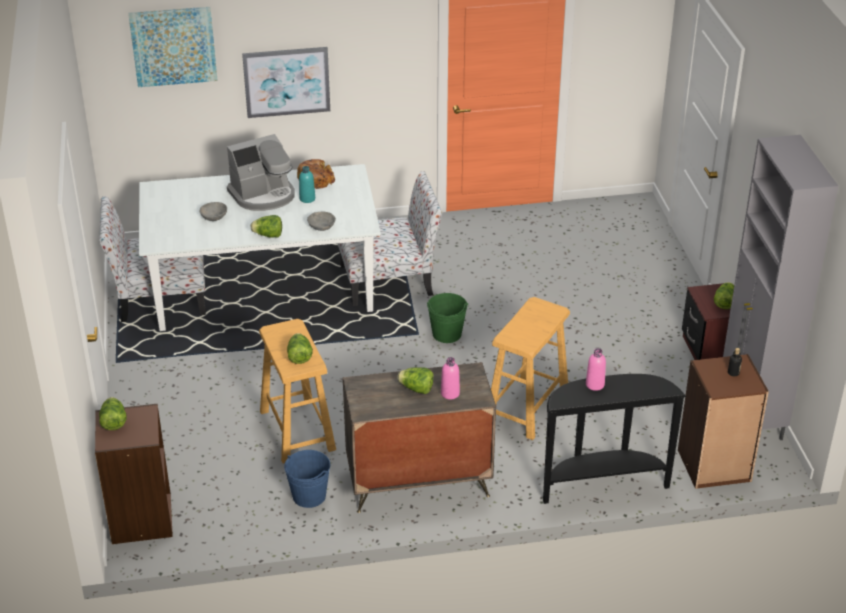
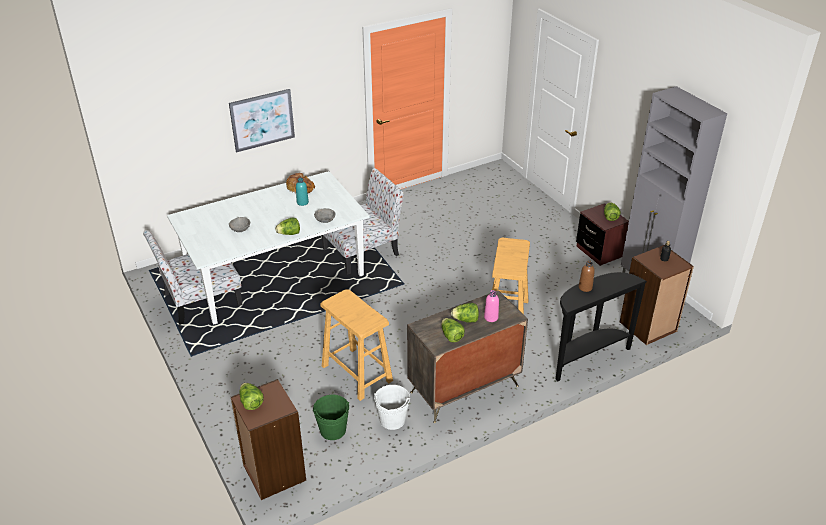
camera: 20 degrees left, 0 degrees up
(173, 46) = (177, 105): picture -> none
(263, 195) = (268, 206): coffee machine -> none
(299, 357) = (363, 317): lettuce -> lettuce (451, 336)
(309, 496) = (392, 420): blue bucket -> white bucket
(447, 334) = (423, 279): green bucket -> green bucket (333, 430)
(595, 384) = (585, 287): pink bottle -> brown bottle

